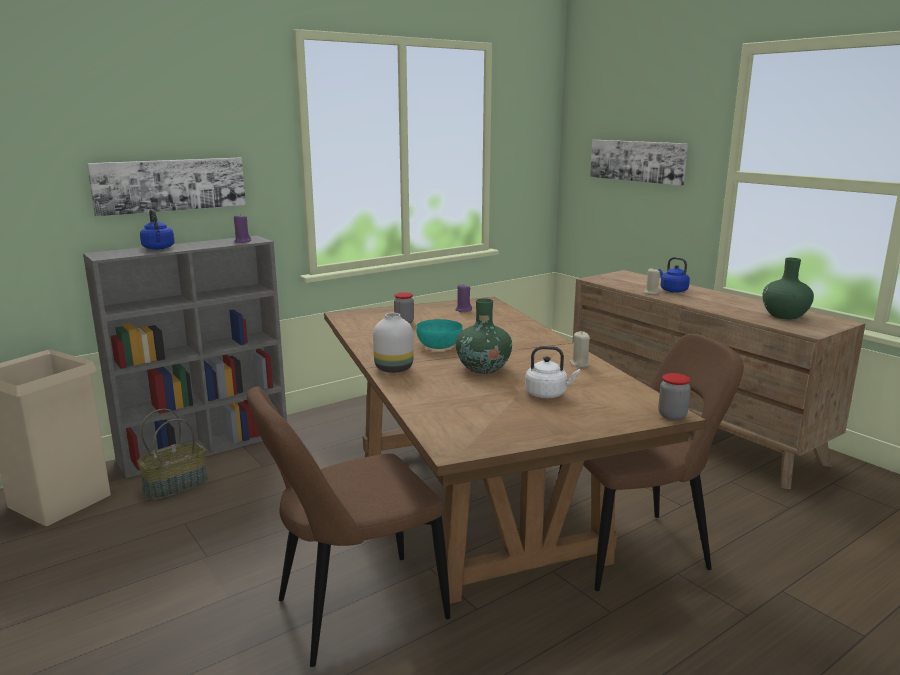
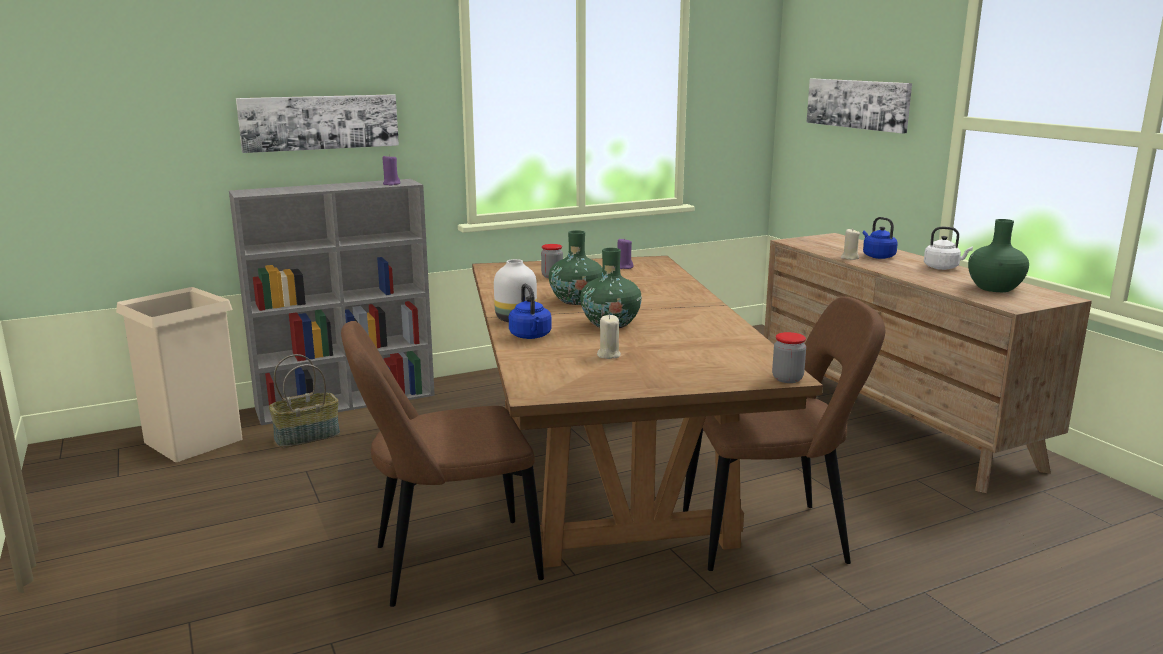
camera: 10 degrees right, 0 degrees up
(158, 248) = (303, 188): blue kettle -> blue kettle (531, 336)
(439, 345) = (576, 300): turquoise bowl -> green vase
(548, 394) = (664, 351): white kettle -> white kettle (943, 268)
(579, 364) = (718, 325): beige candle -> beige candle (608, 355)

